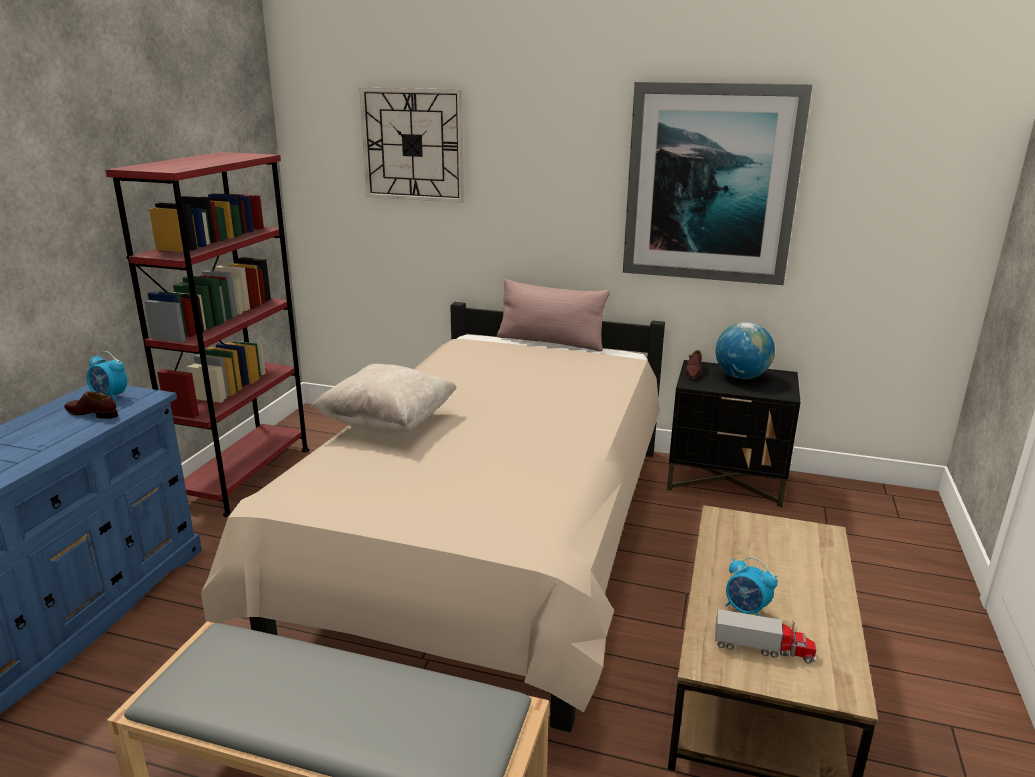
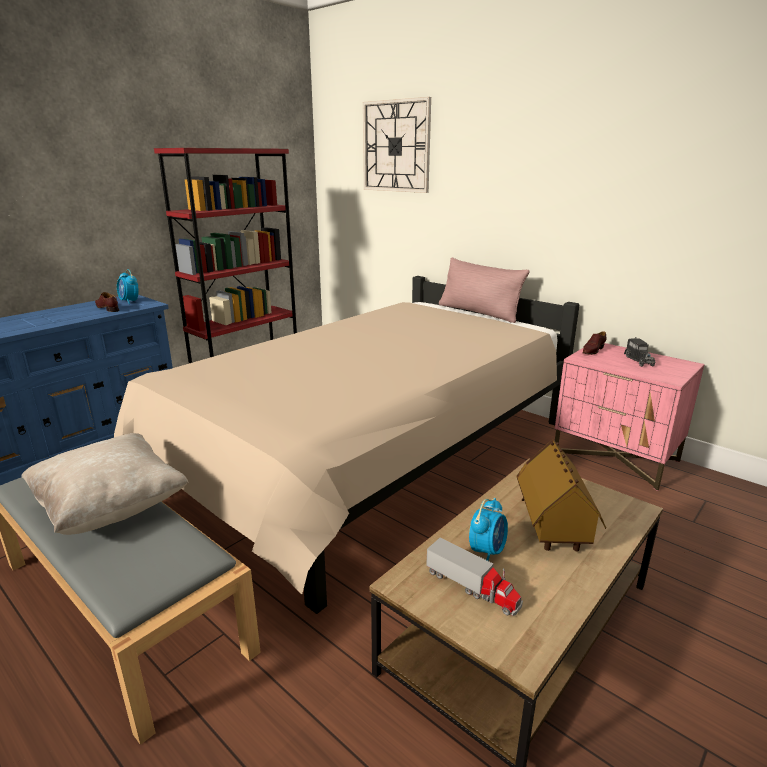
camera: 25 degrees right, 0 degrees up
(388, 423) = (288, 344): beige pillow -> beige pillow (111, 508)
(711, 183) = (631, 171): picture -> none
(726, 480) = (616, 458): black nightstand -> pink nightstand
(741, 377) = (638, 360): globe -> toy truck
(746, 610) = (487, 551): alarm clock -> alarm clock turned 120 degrees counterclockwise
(780, 573) = (552, 530): none -> toy house

